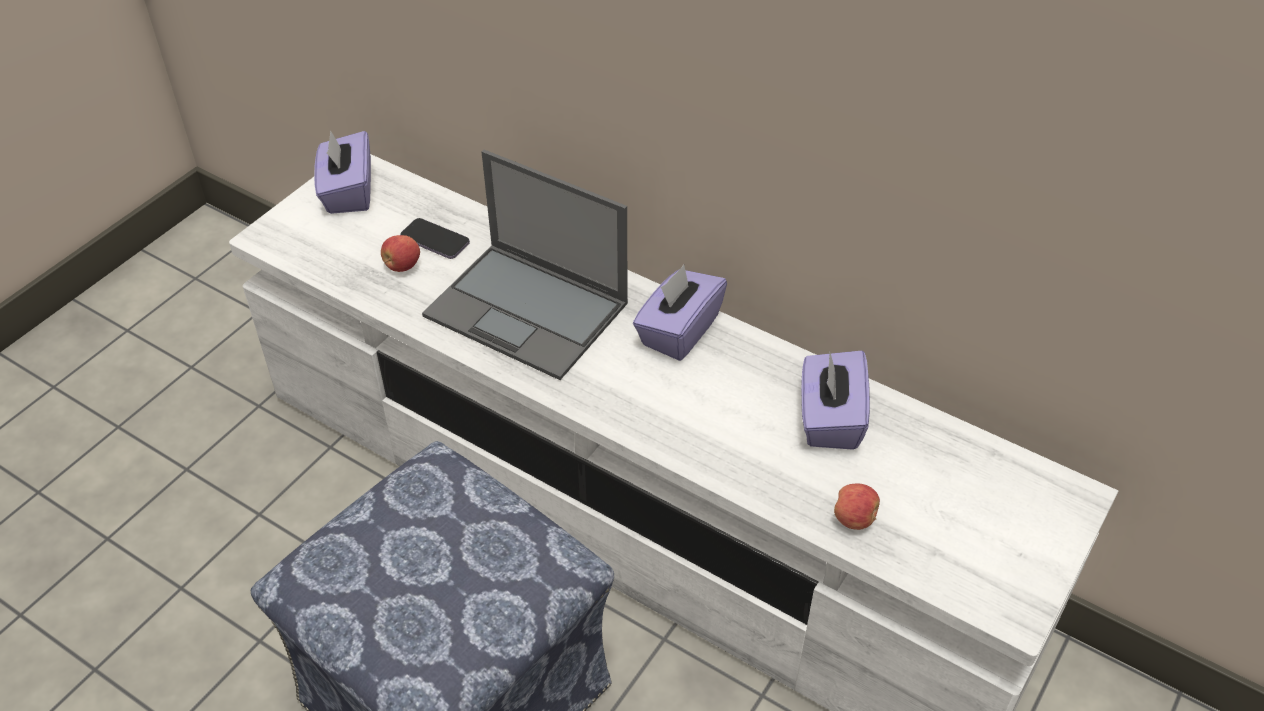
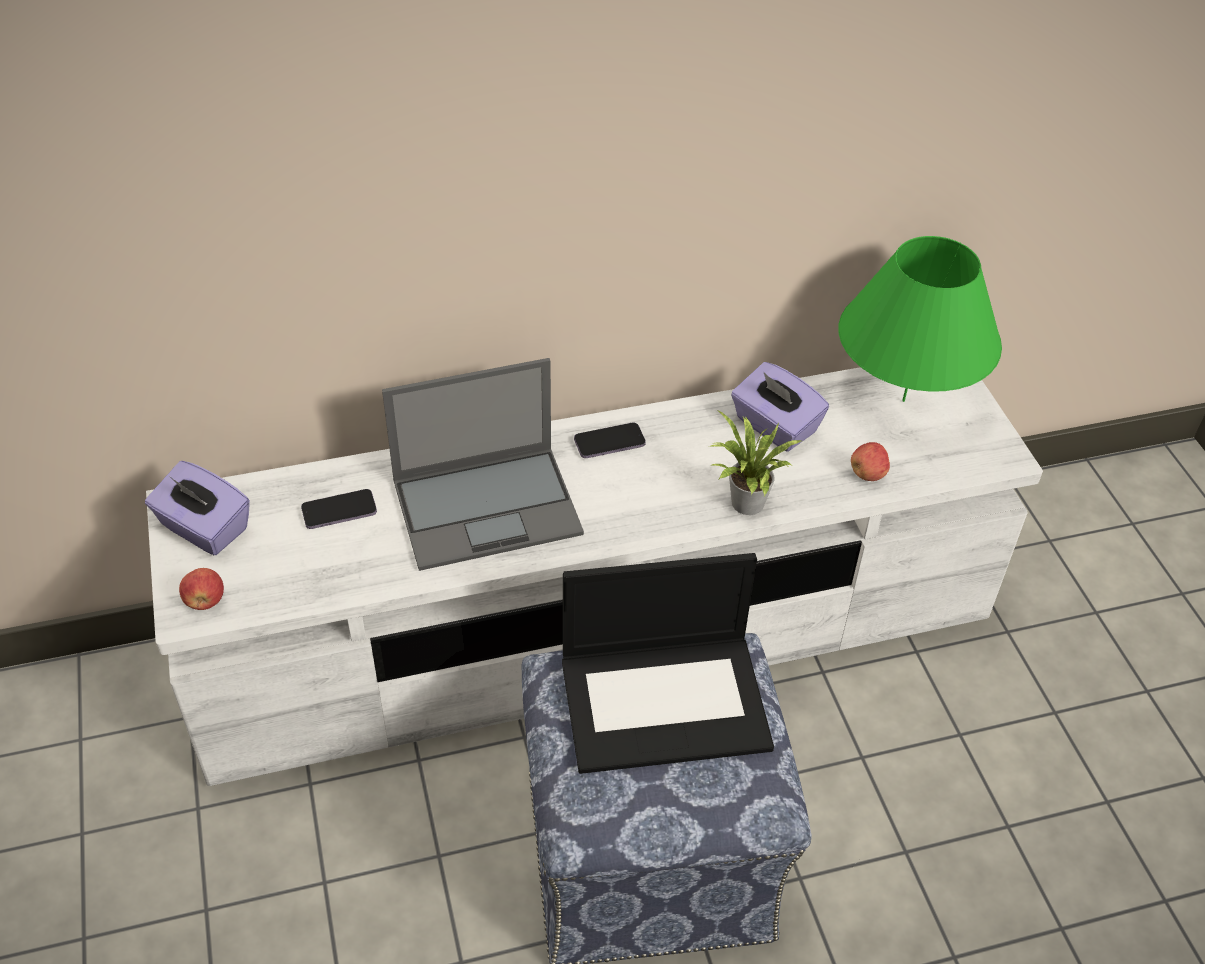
camera: 50 degrees left, 0 degrees up
(402, 266) = (343, 548): apple -> apple (205, 601)
(464, 550) = (666, 700): none -> laptop
(678, 331) = (609, 442): purple tissue box -> phone
(710, 458) = (745, 505): none -> potted plant
(984, 488) = (903, 400): none -> green table lamp

